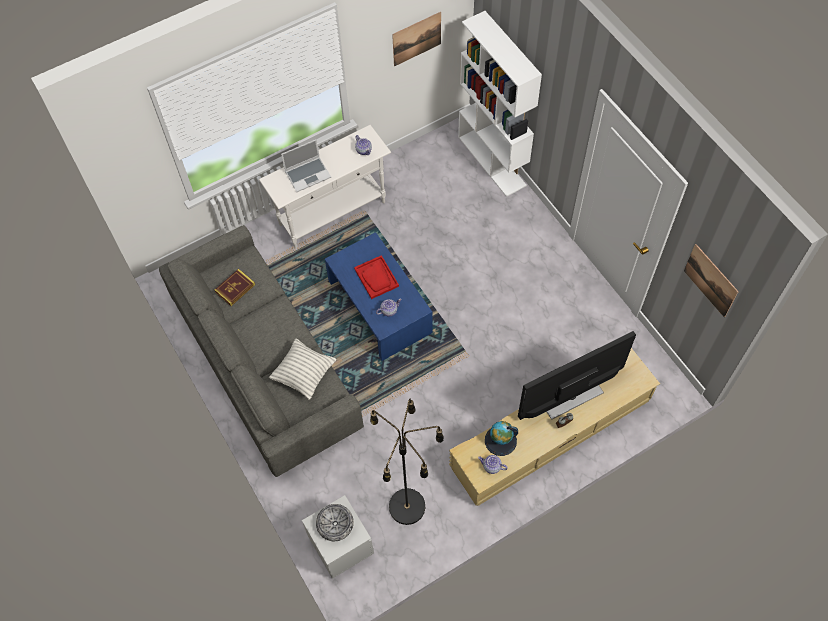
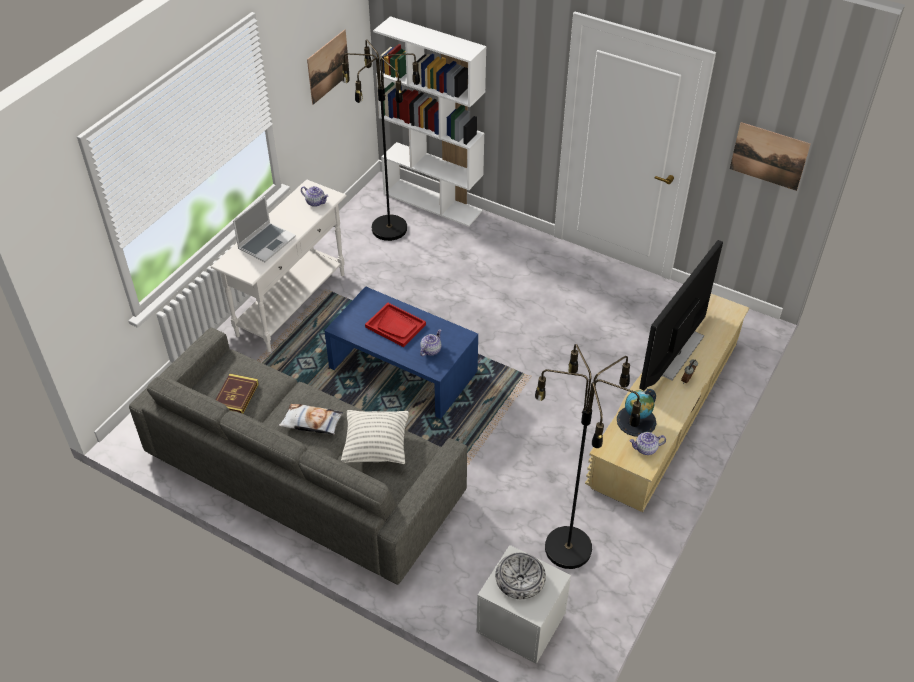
camera: 30 degrees left, 15 degrees down
(273, 333) = (311, 423): none -> pillow
(442, 173) = (388, 229): none -> floor lamp

